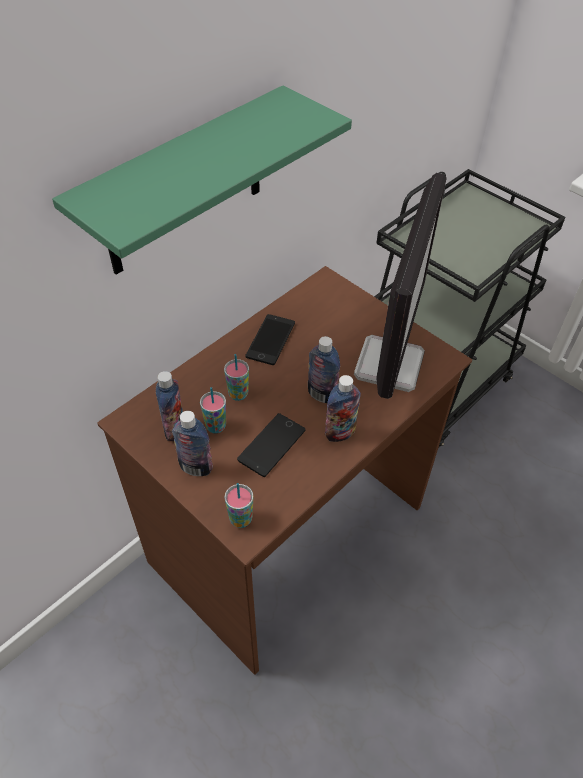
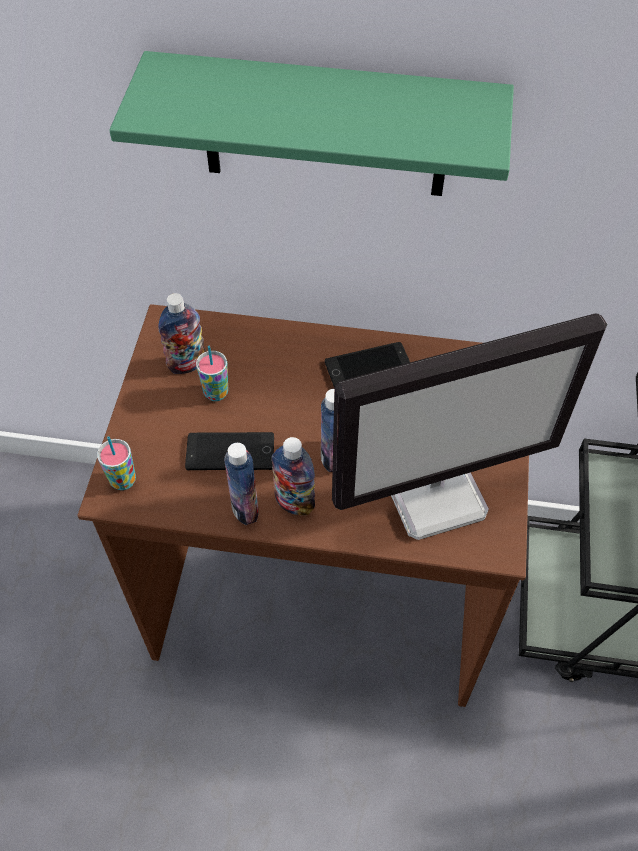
camera: 55 degrees right, 5 degrees up
(196, 467) = (155, 408): bottle -> bottle (245, 508)
(238, 394) = (271, 385): cup -> none

